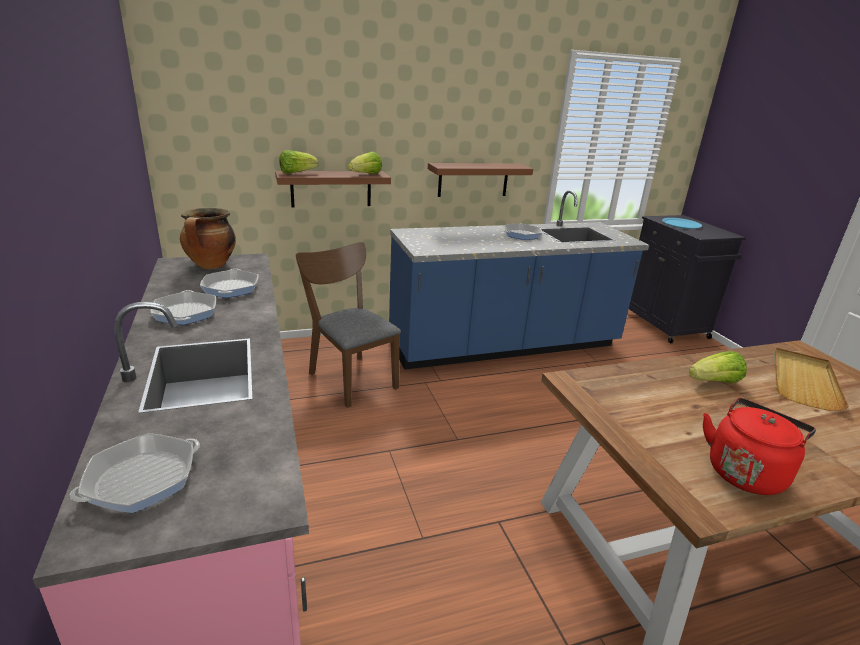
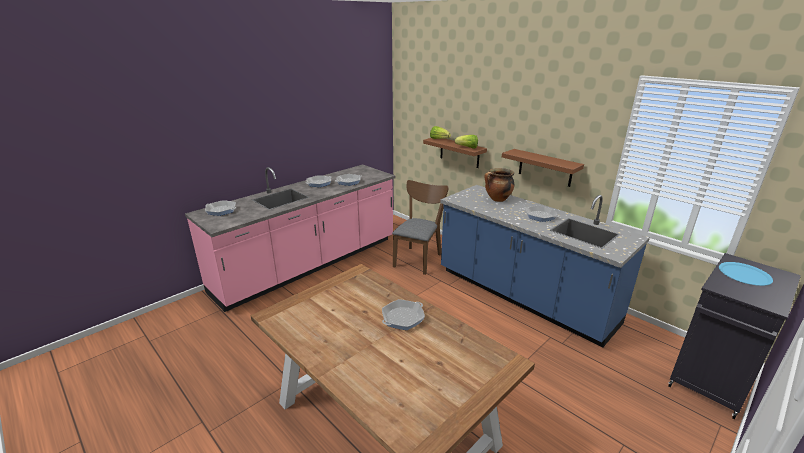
camera: 65 degrees right, 0 degrees up
(211, 266) = (366, 172): cooking pot -> cooking pot (497, 199)
(714, 382) = (403, 318): lettuce -> frying pan
(745, 471) = (307, 328): red kettle -> none
(803, 381) = (444, 358): beige tray -> none

